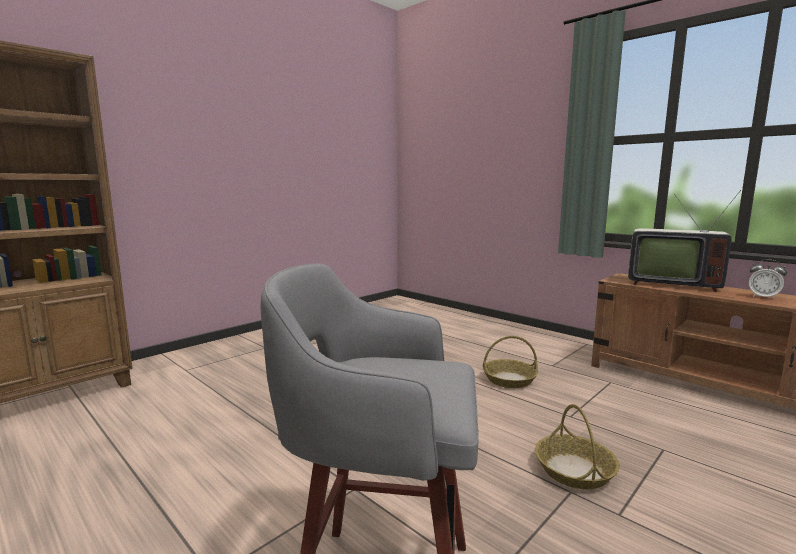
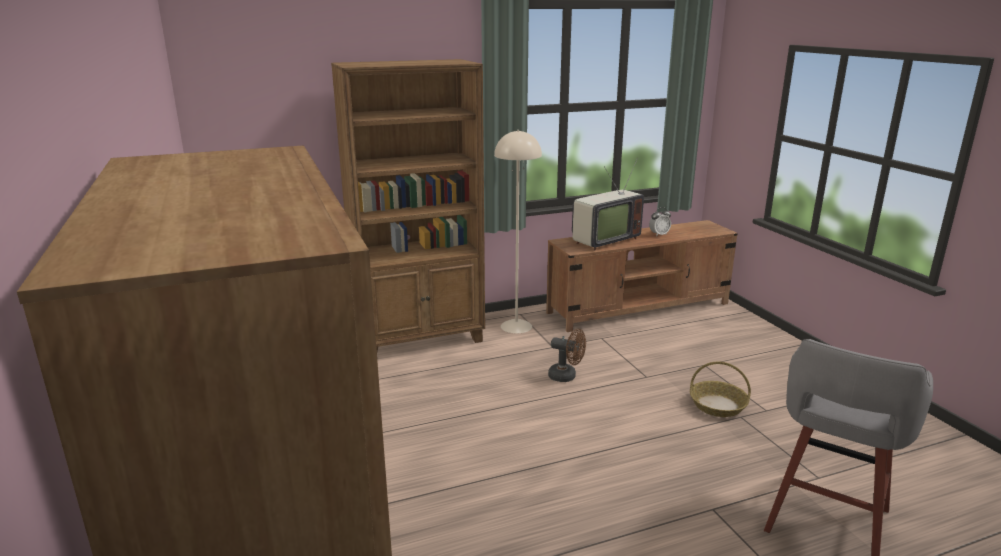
camera: 65 degrees left, 10 degrees up
(485, 325) = (420, 339): none -> brown bookcase
(509, 379) = (566, 376): basket -> brown fan
(562, 346) = (516, 326): none -> beige floor lamp

